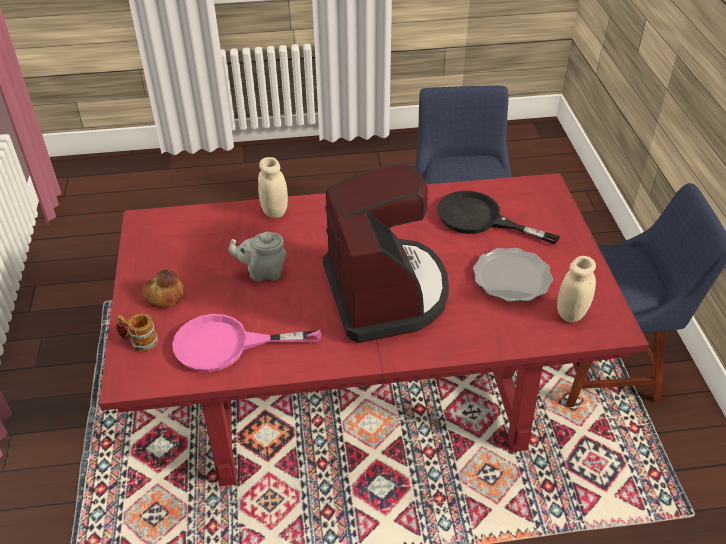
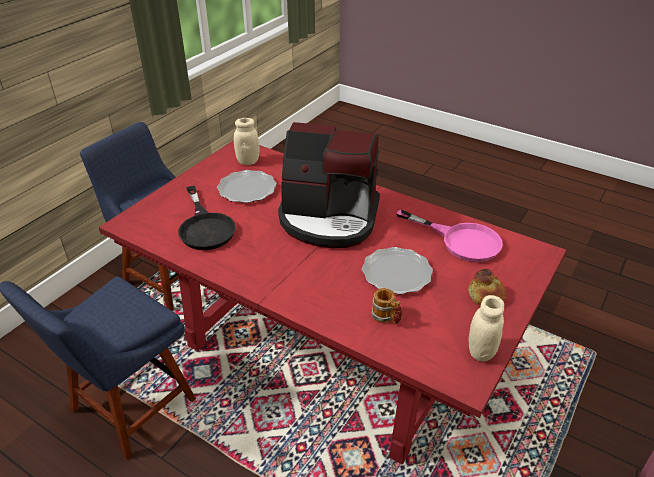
camera: 140 degrees left, 5 degrees down
(139, 342) = (522, 272): mug -> mug (386, 318)
(263, 272) = (396, 273): grey teapot -> plate
(274, 211) = (338, 319): beige jar -> beige jar (481, 352)
(386, 292) = (329, 218): coffee machine -> coffee machine turned 105 degrees counterclockwise

